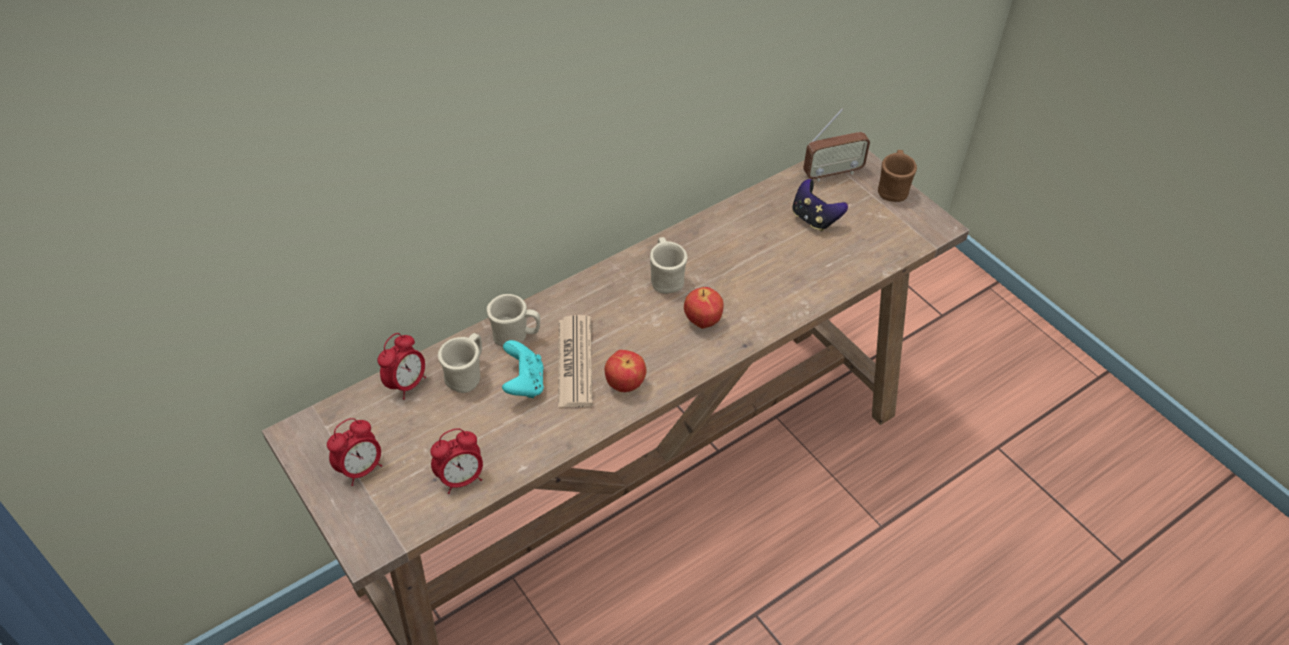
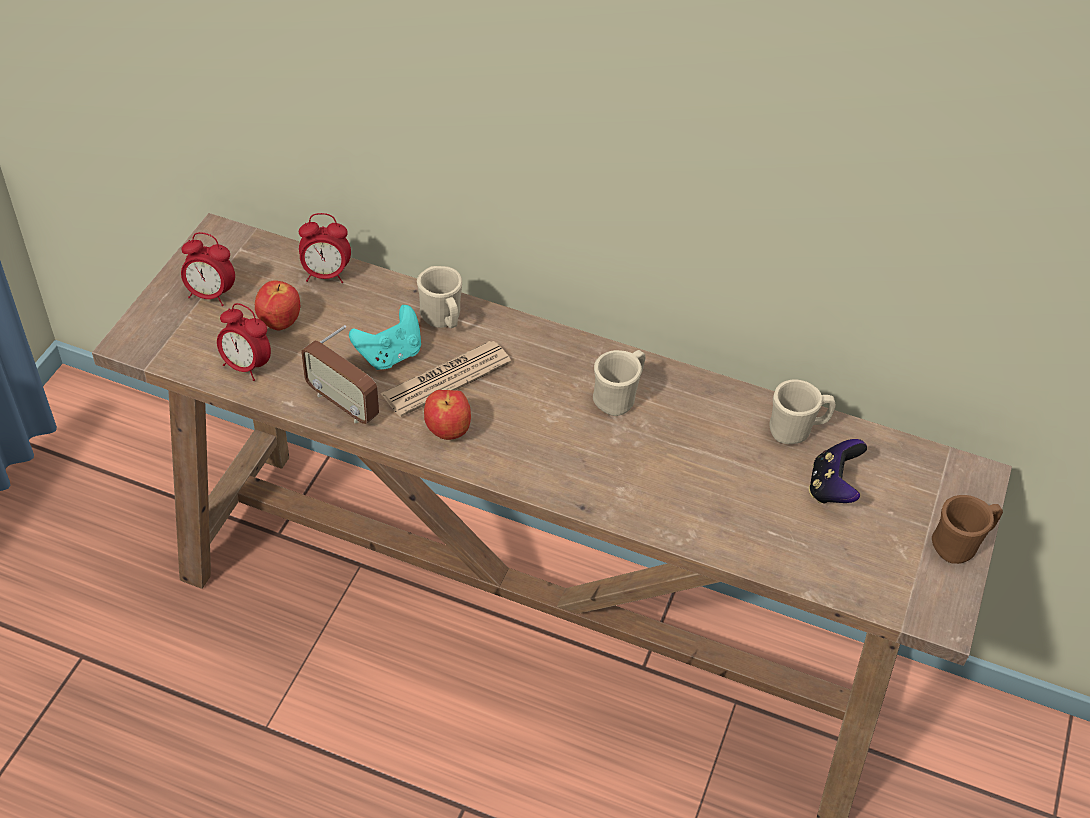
camera: 55 degrees right, 0 degrees up
(467, 375) = (367, 309): beige mug -> beige mug (796, 430)
(702, 321) = (584, 455): apple -> apple (279, 323)
(832, 173) = (926, 473): radio -> radio (343, 403)

